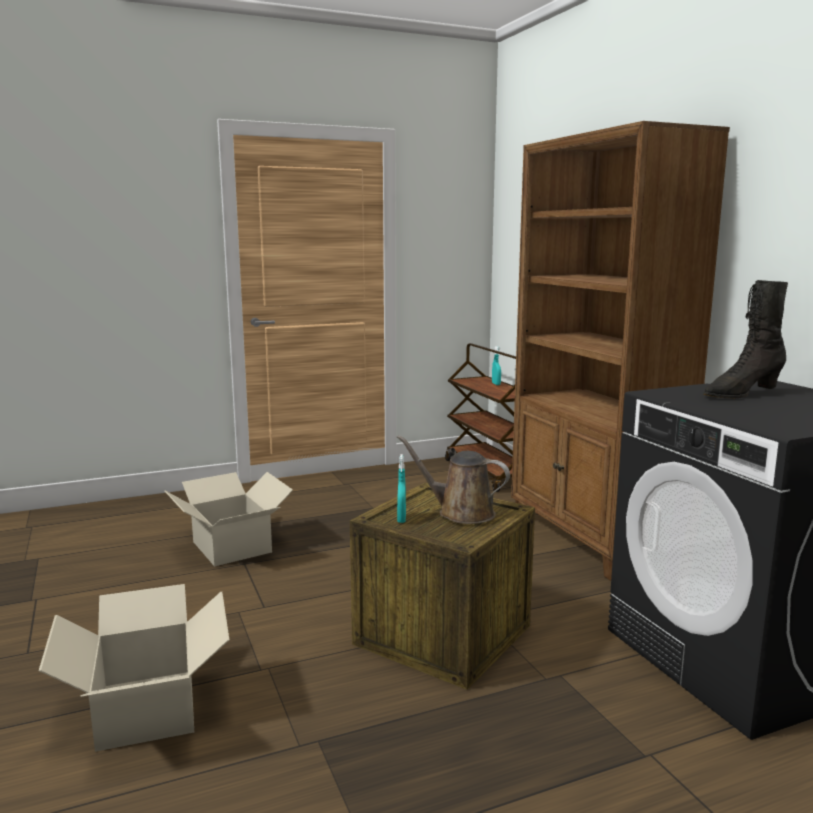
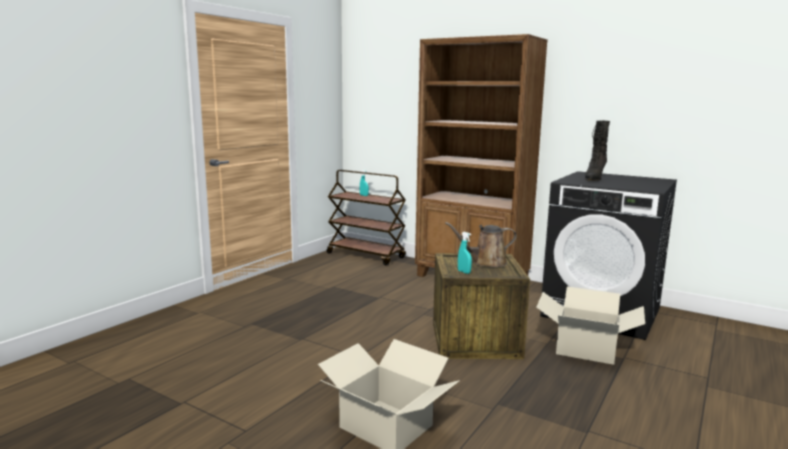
camera: 35 degrees left, 0 degrees up
(232, 546) = (275, 331): cardboard box -> cardboard box (585, 348)

